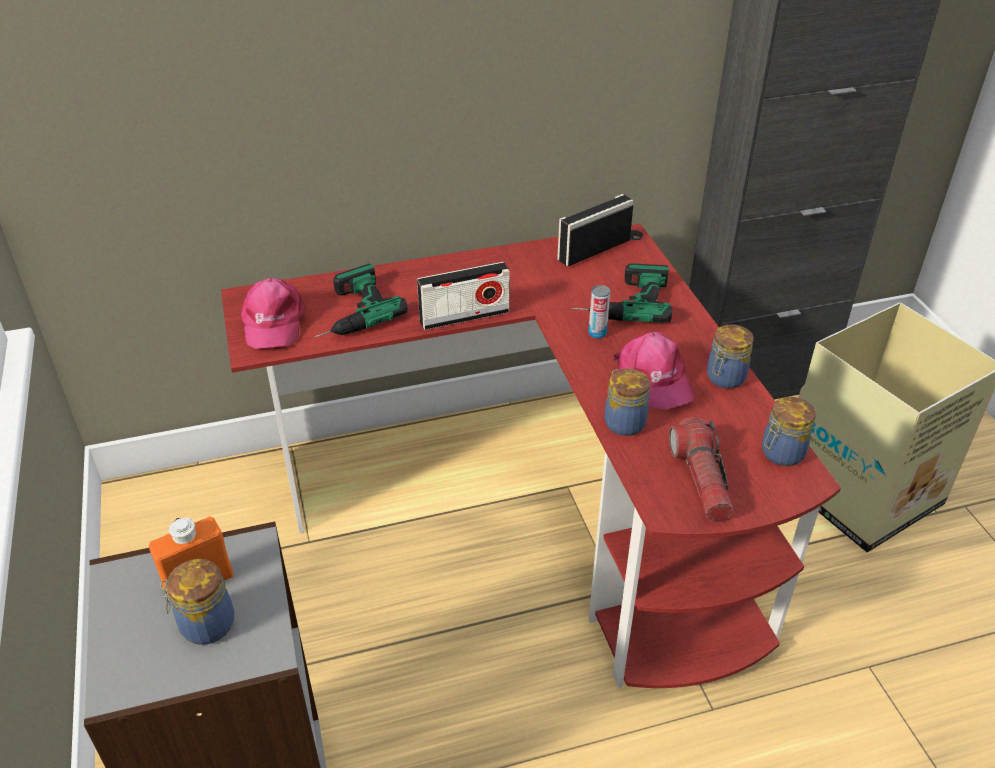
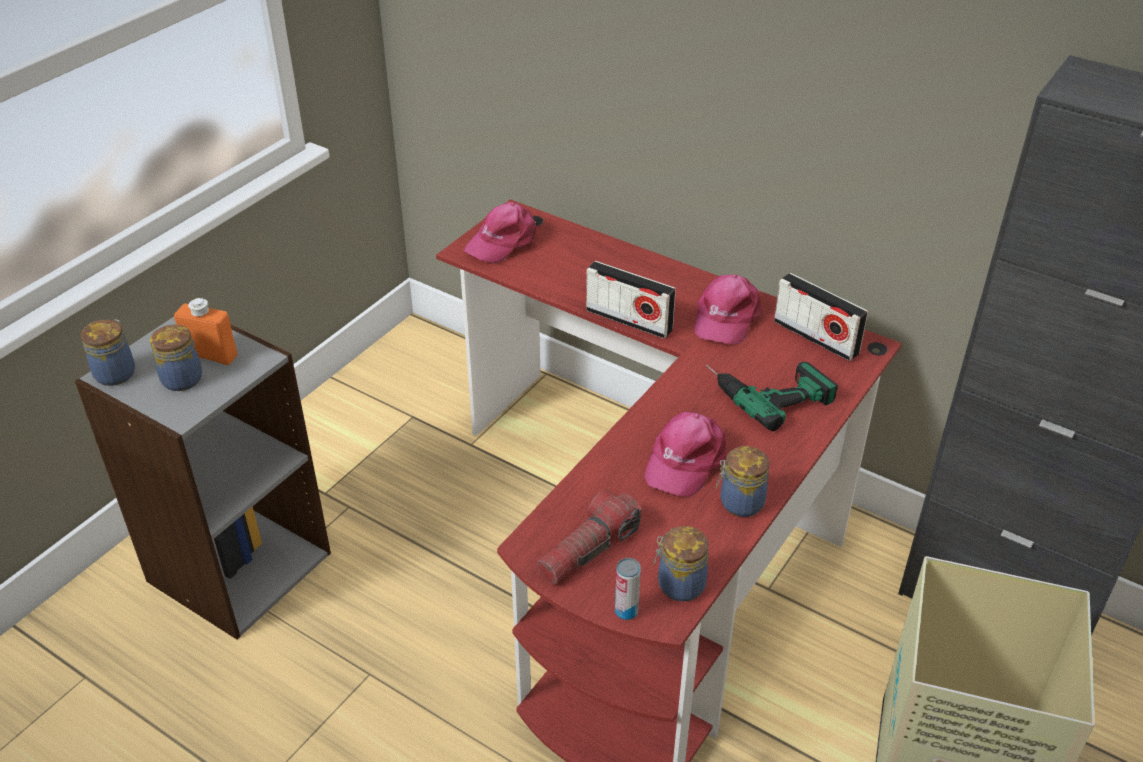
camera: 50 degrees right, 0 degrees up
(347, 312) = (558, 265): power drill -> none
(521, 273) = (725, 317): none -> pink cap
(593, 250) = (816, 337): radio -> radio turned 150 degrees counterclockwise
(597, 333) = (702, 399): can -> can (626, 611)
(623, 422) = (606, 470): jar -> jar (116, 373)

